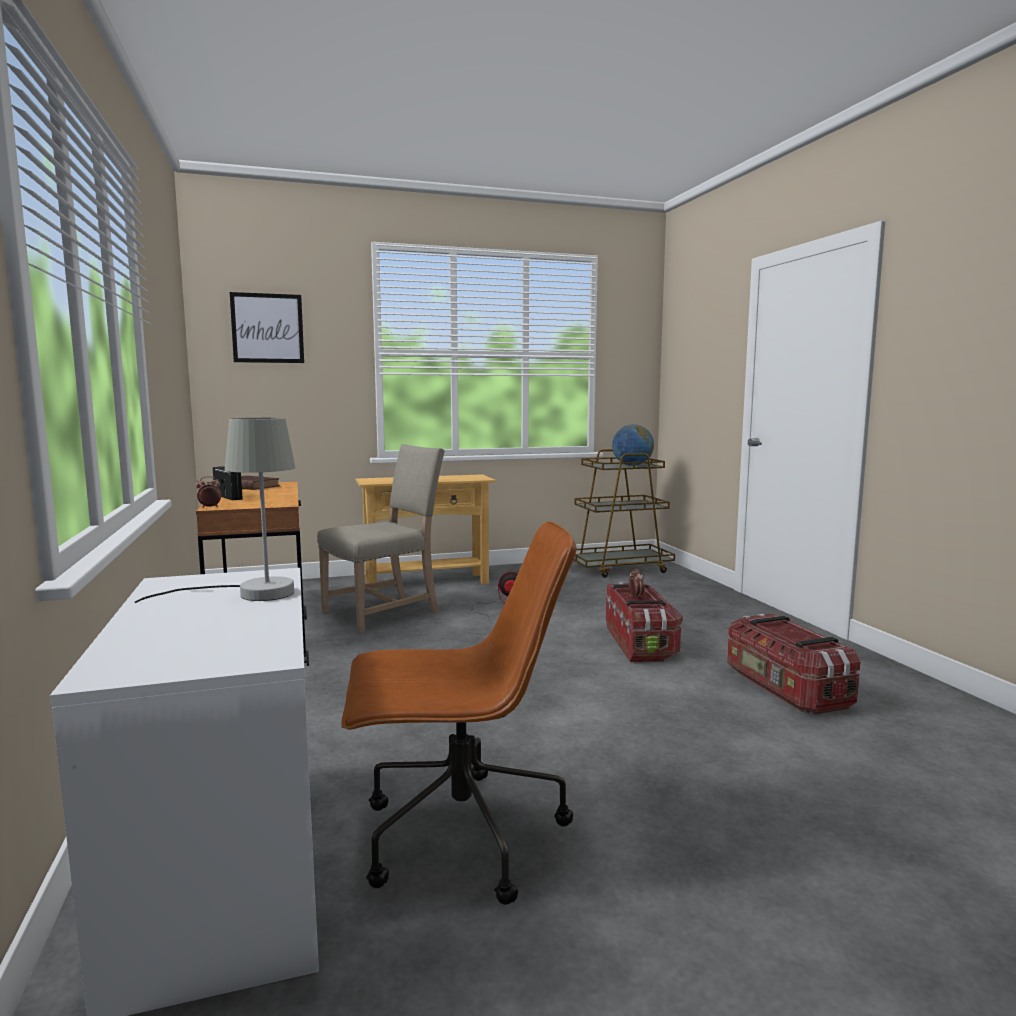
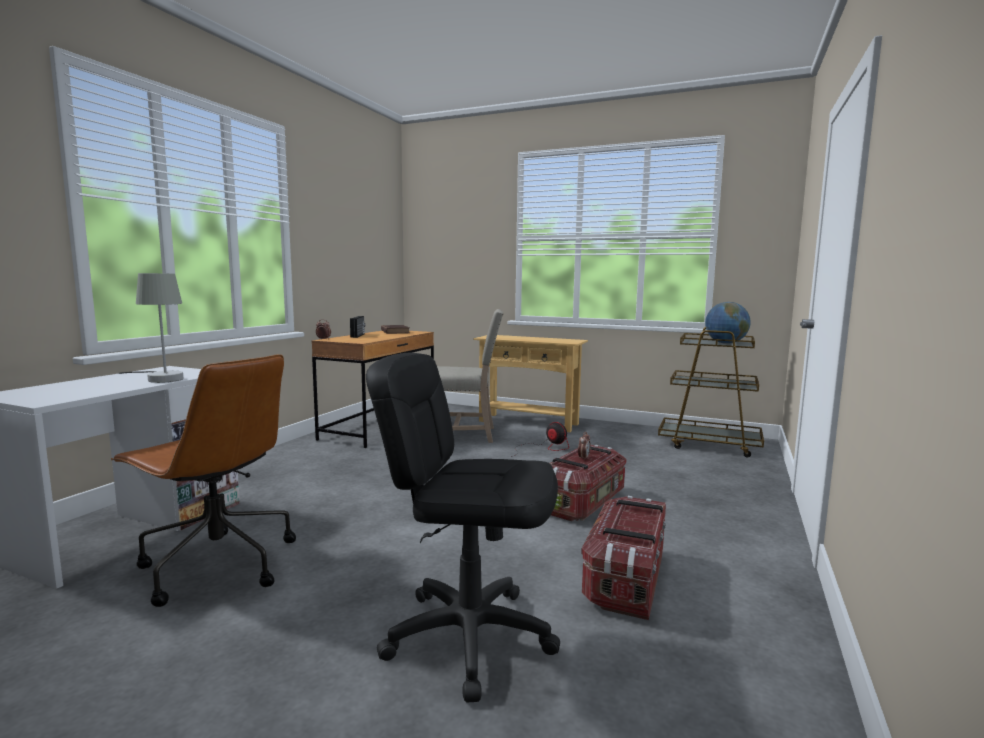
camera: 40 degrees right, 0 degrees up
(267, 328) = (447, 224): picture -> none
(793, 772) = (469, 636): none -> black office chair

